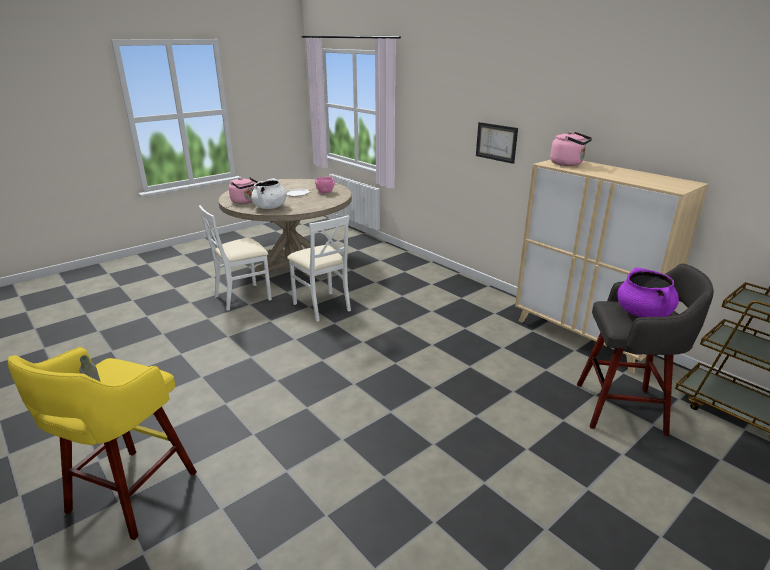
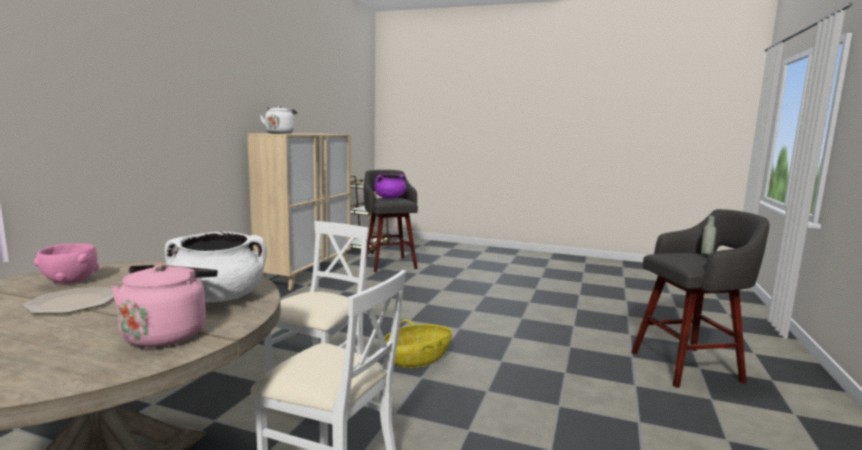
camera: 120 degrees left, 15 degrees down
(130, 495) = (689, 366): yellow stool -> grey stool
(320, 345) = (417, 359): none -> basket
(496, 142) = (183, 130): picture -> none
(568, 164) = (280, 133): pink kettle -> white kettle

